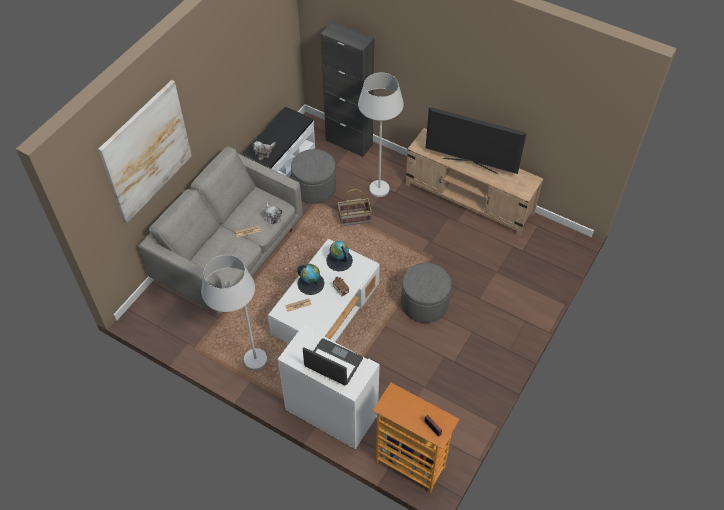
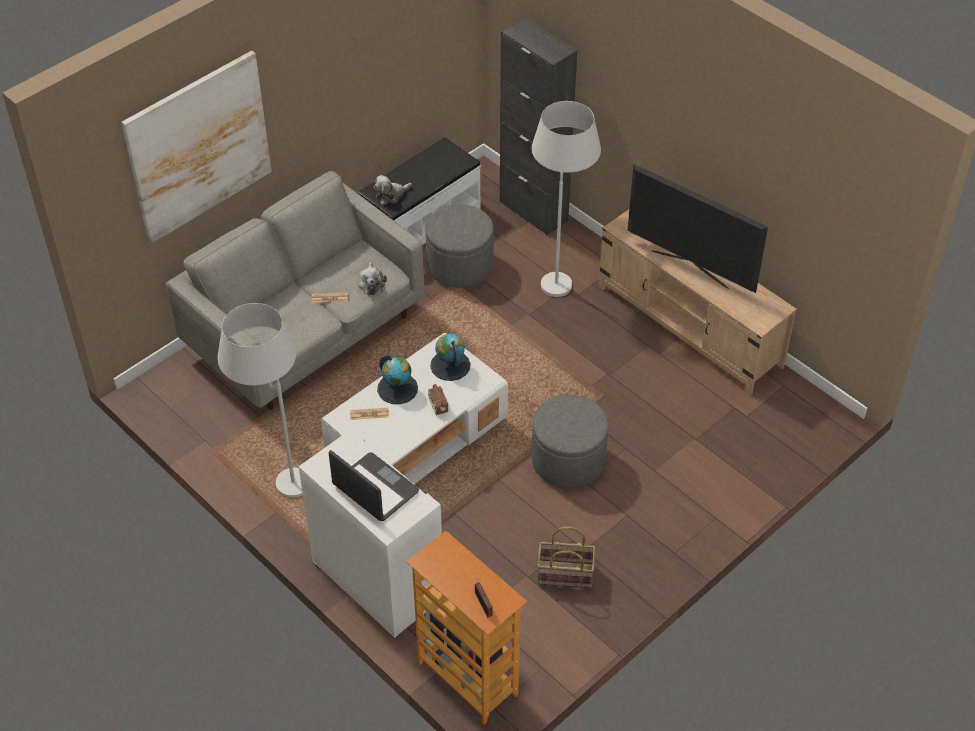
camera: 15 degrees right, 5 degrees down
(354, 218) = (504, 319): basket -> basket (564, 575)

